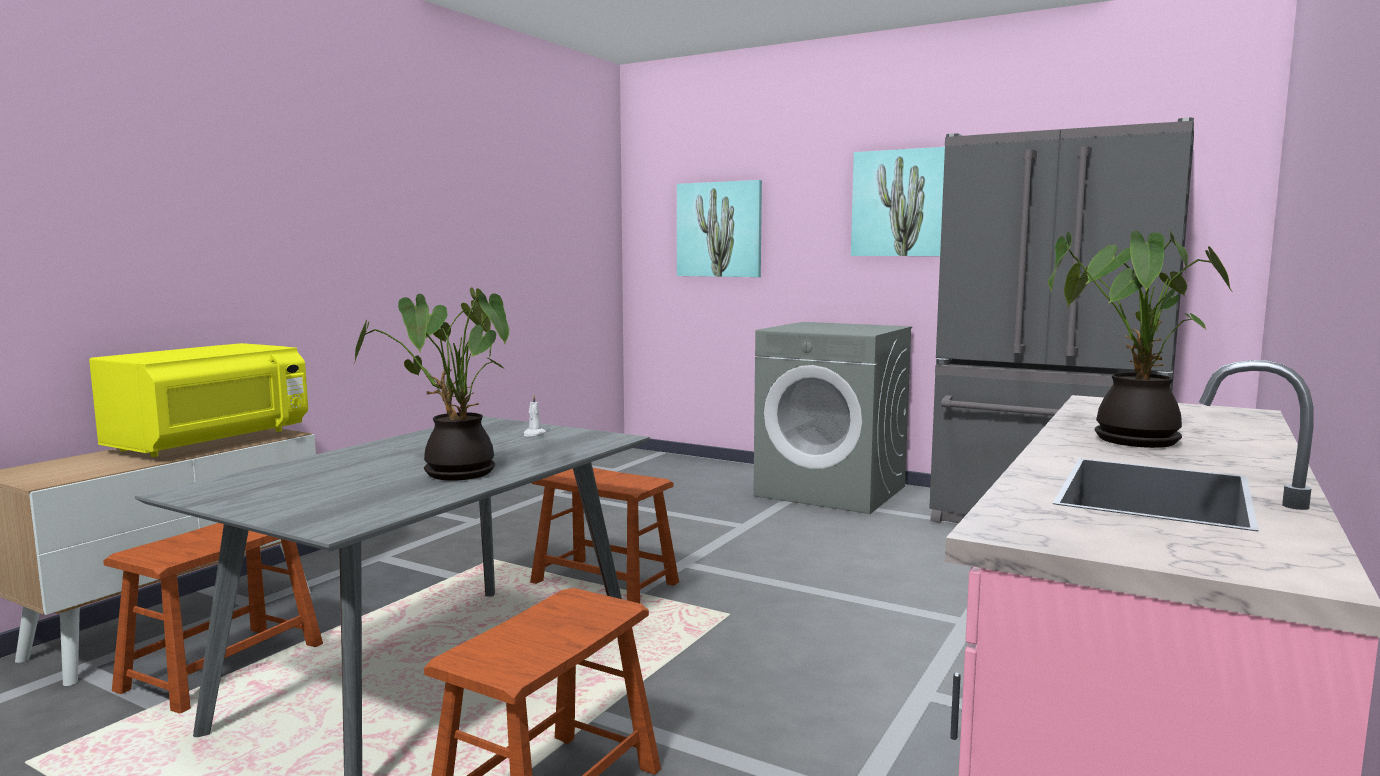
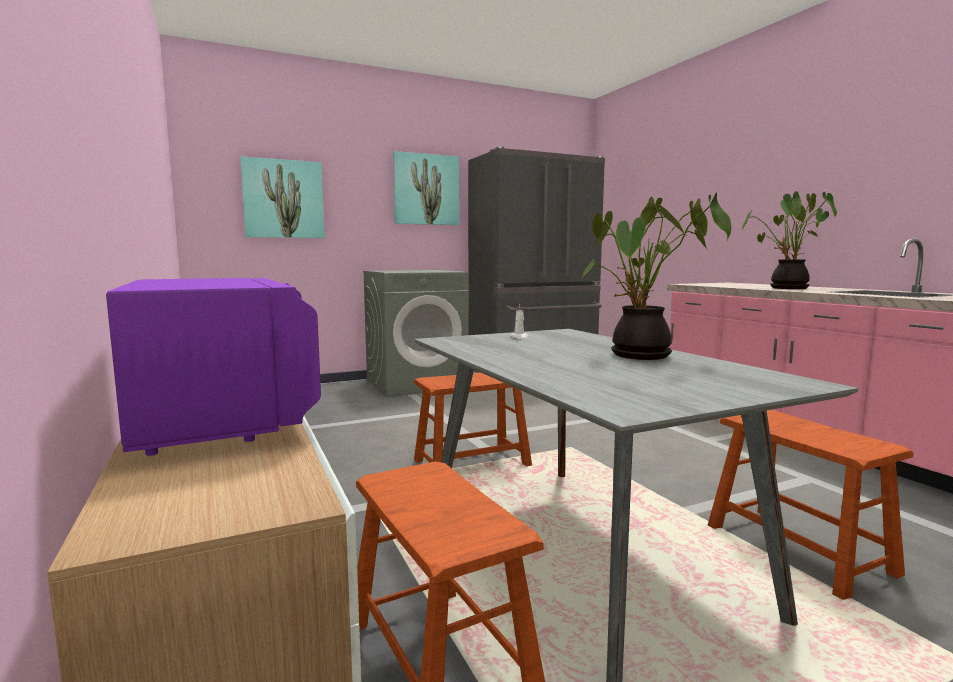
camera: 55 degrees left, 0 degrees up
(210, 442) = (225, 415): yellow microwave -> purple microwave

